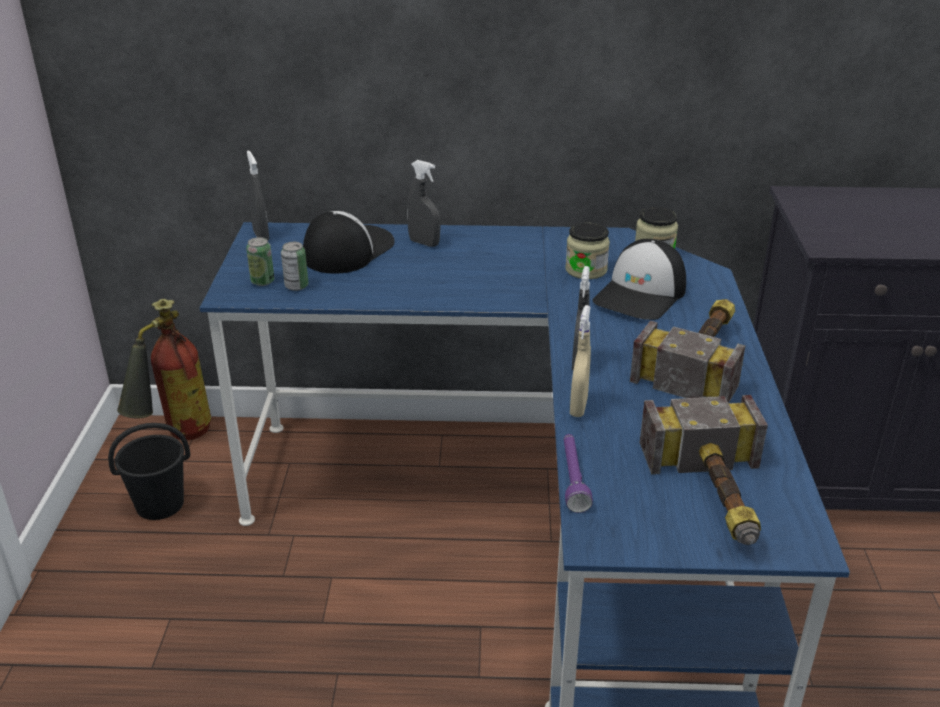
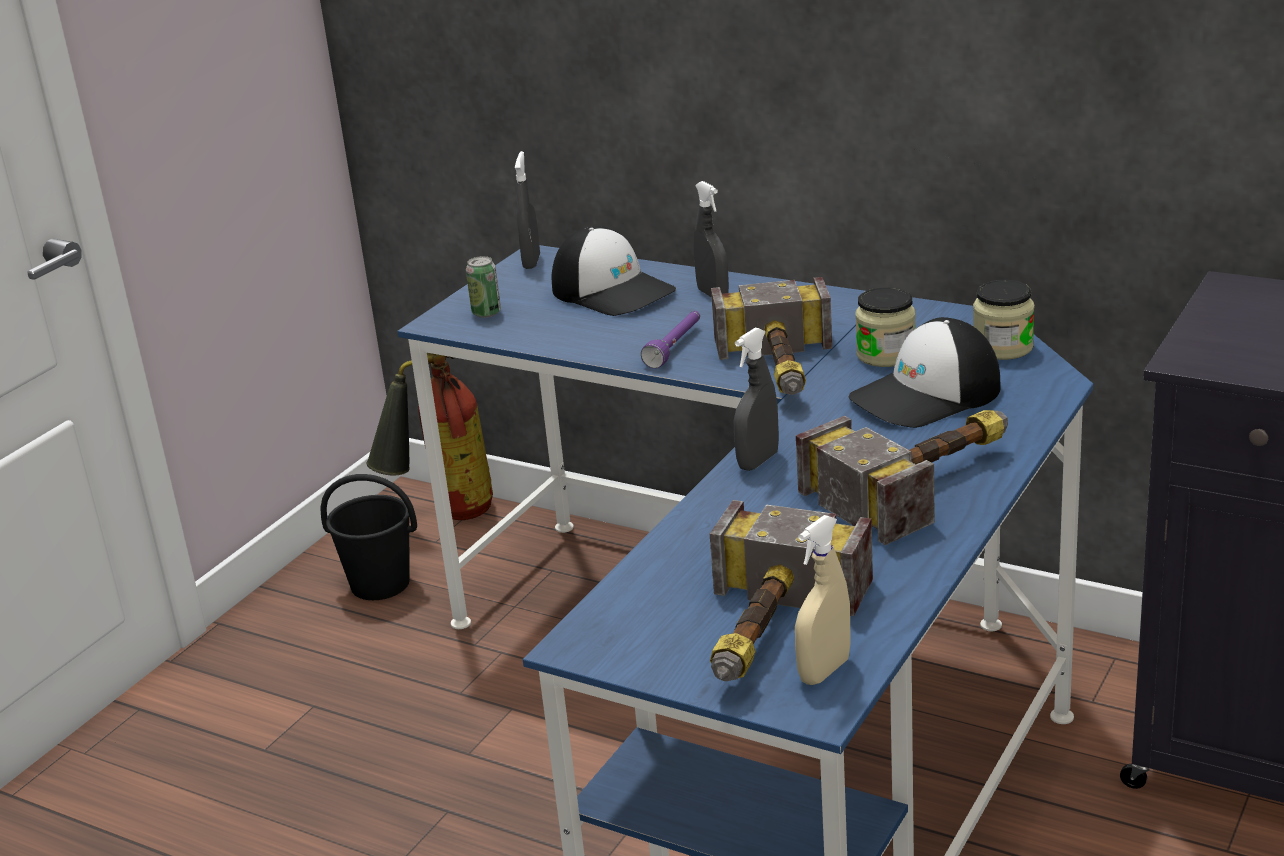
camera: 30 degrees right, 5 degrees down
(296, 286) = (518, 323): can -> none
(347, 250) = (613, 291): cap -> cap turned 75 degrees clockwise
(529, 293) = (781, 372): none -> hammer
(573, 479) = (619, 579): purple flashlight -> purple flashlight (675, 347)
(578, 407) = (706, 508): beige spray bottle -> beige spray bottle (824, 671)

